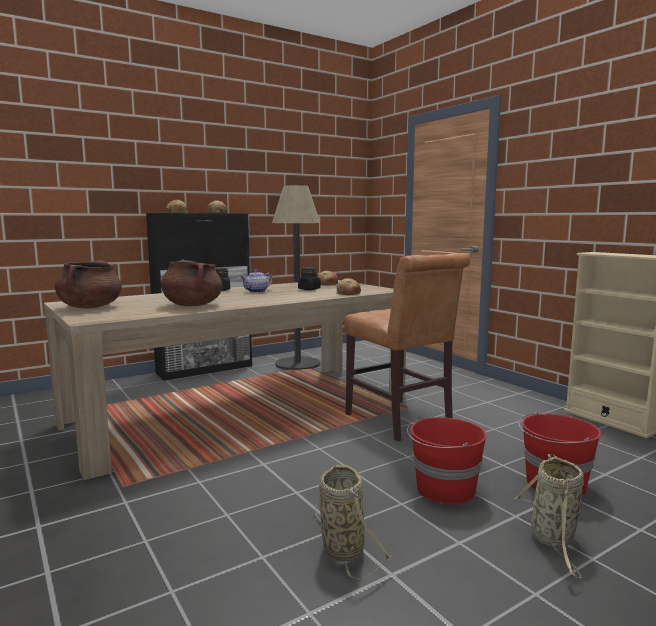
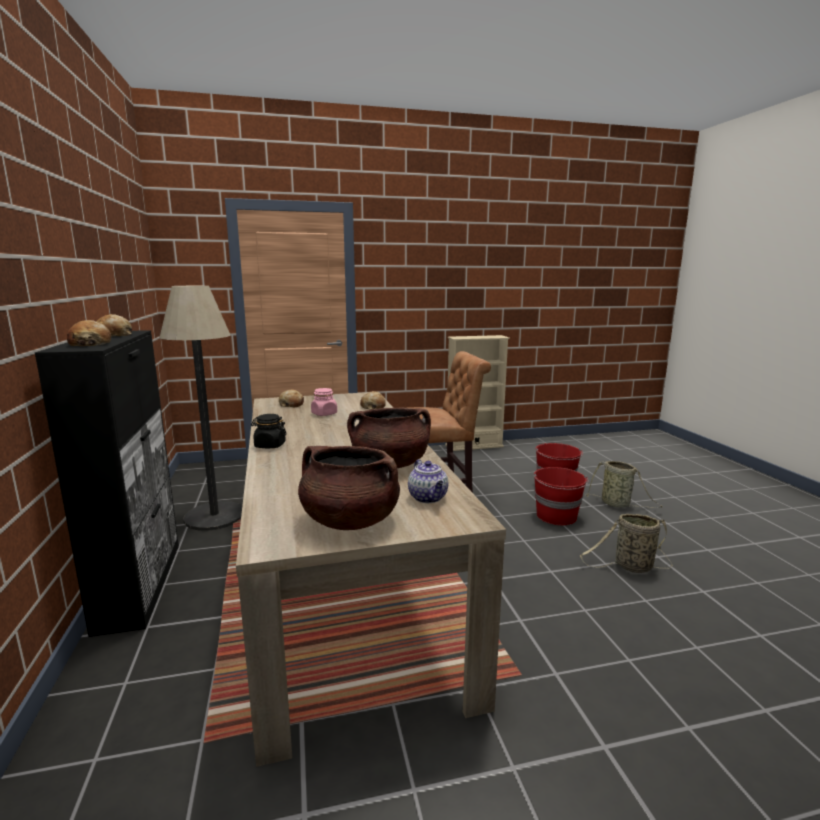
camera: 70 degrees left, 5 degrees up
(256, 291) = (311, 432): teapot -> teapot (428, 498)
(309, 289) = (324, 414): black jar -> pink jar

